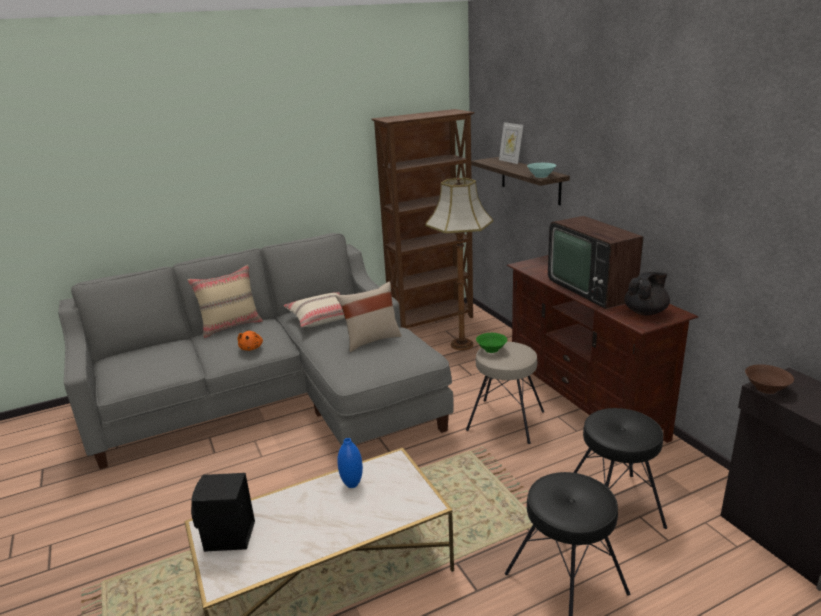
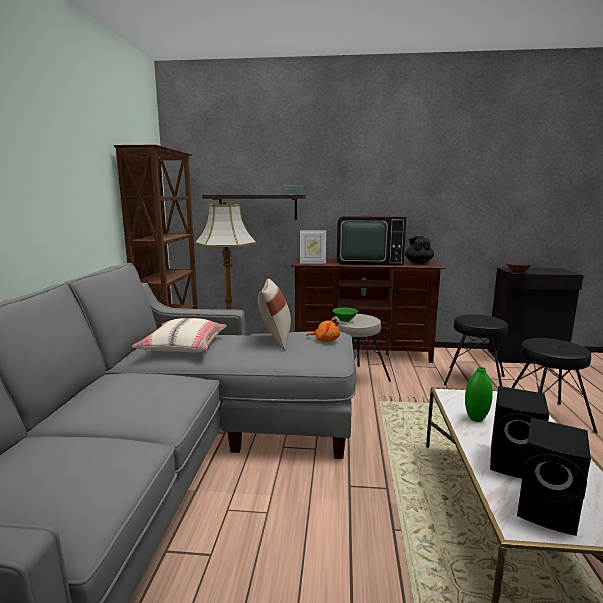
camera: 60 degrees left, 10 degrees down
(231, 326) = (79, 394): beige pillow -> none
(251, 348) = (172, 392): orange plush toy -> orange plush toy (325, 340)
(285, 515) = (515, 463): none -> black speaker
(352, 484) = (476, 419): blue vase -> green vase
(510, 161) = (234, 194): picture frame -> picture frame (312, 263)

